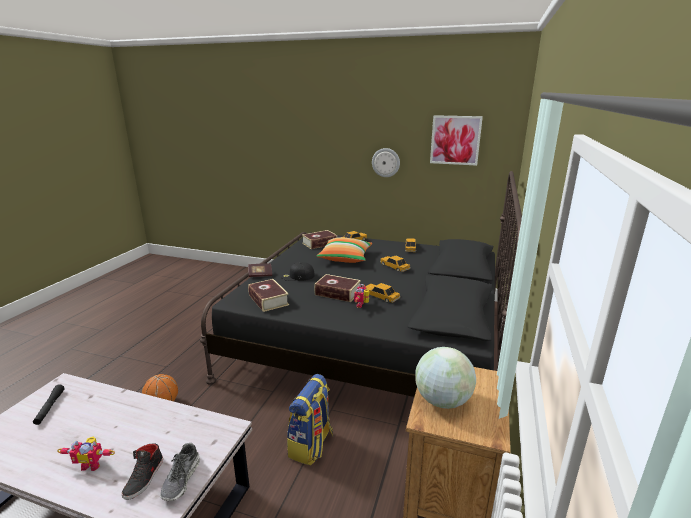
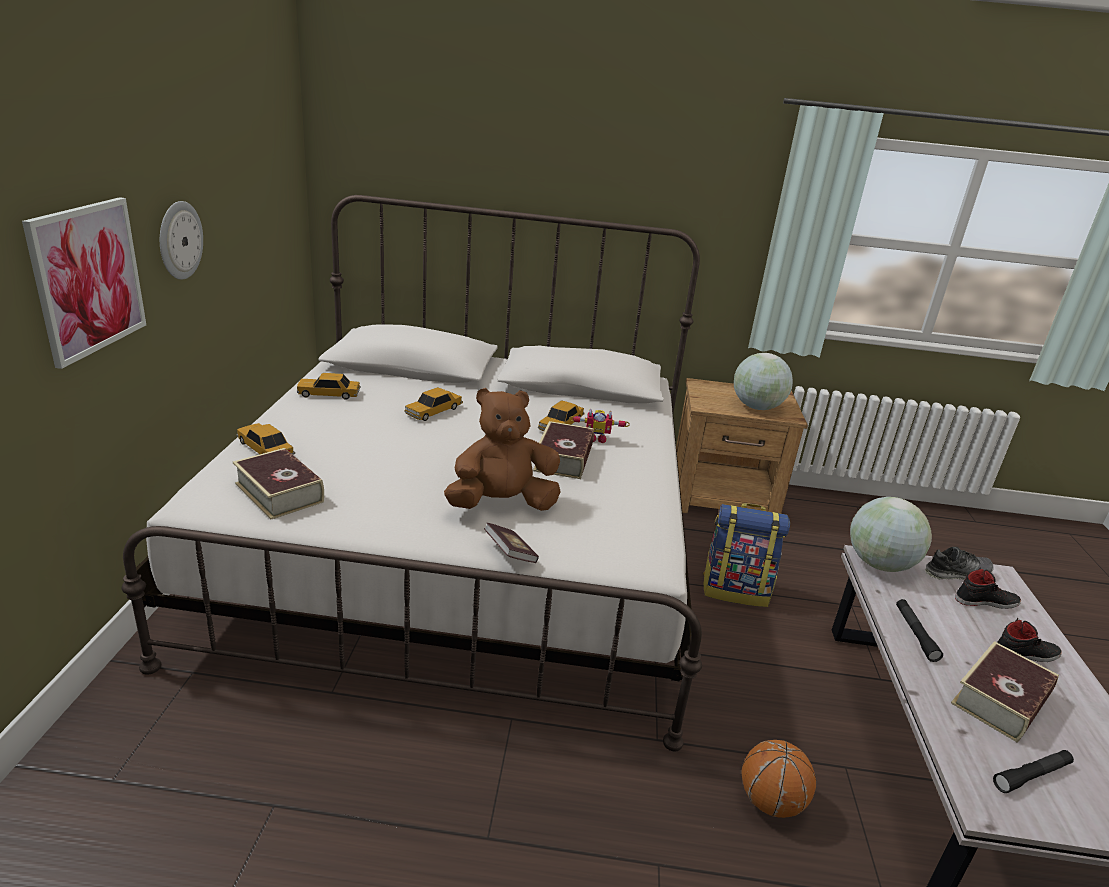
camera: 105 degrees left, 5 degrees up
(92, 464) = (1024, 654): toy robot -> black shoe
(152, 413) = (915, 634): none -> black flashlight
(220, 430) = (879, 564): none -> globe
(268, 300) = (625, 524): book -> book (1000, 700)
(297, 276) = (502, 504): black cap -> brown plush toy
(345, 258) = (387, 456): pillow -> none
(372, 339) = (464, 548): black bed -> white bed
(455, 140) = (253, 155): picture -> picture (88, 279)

